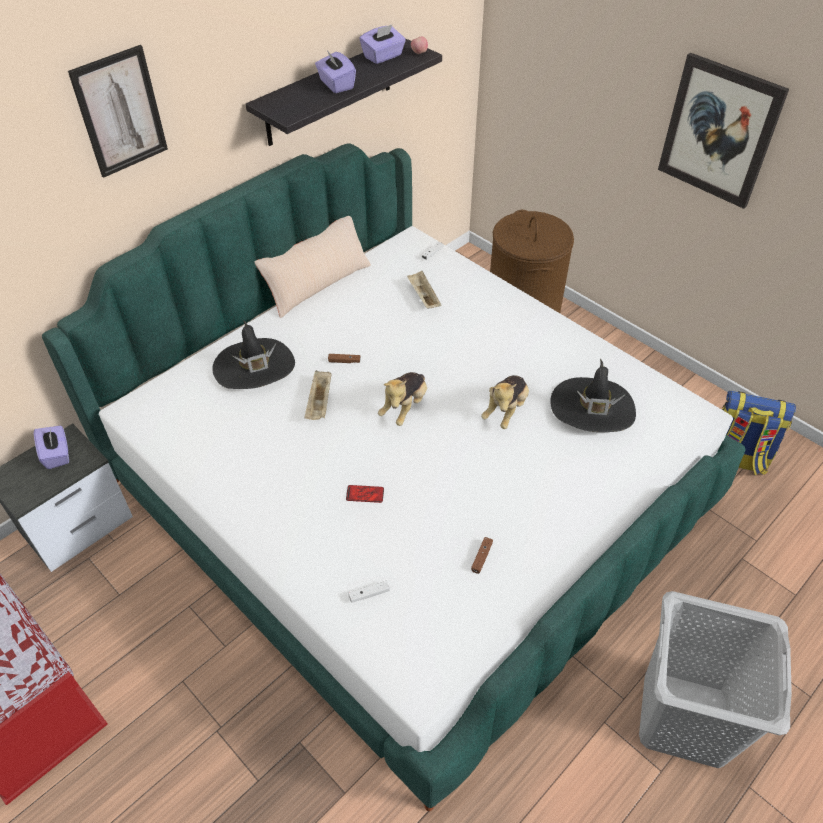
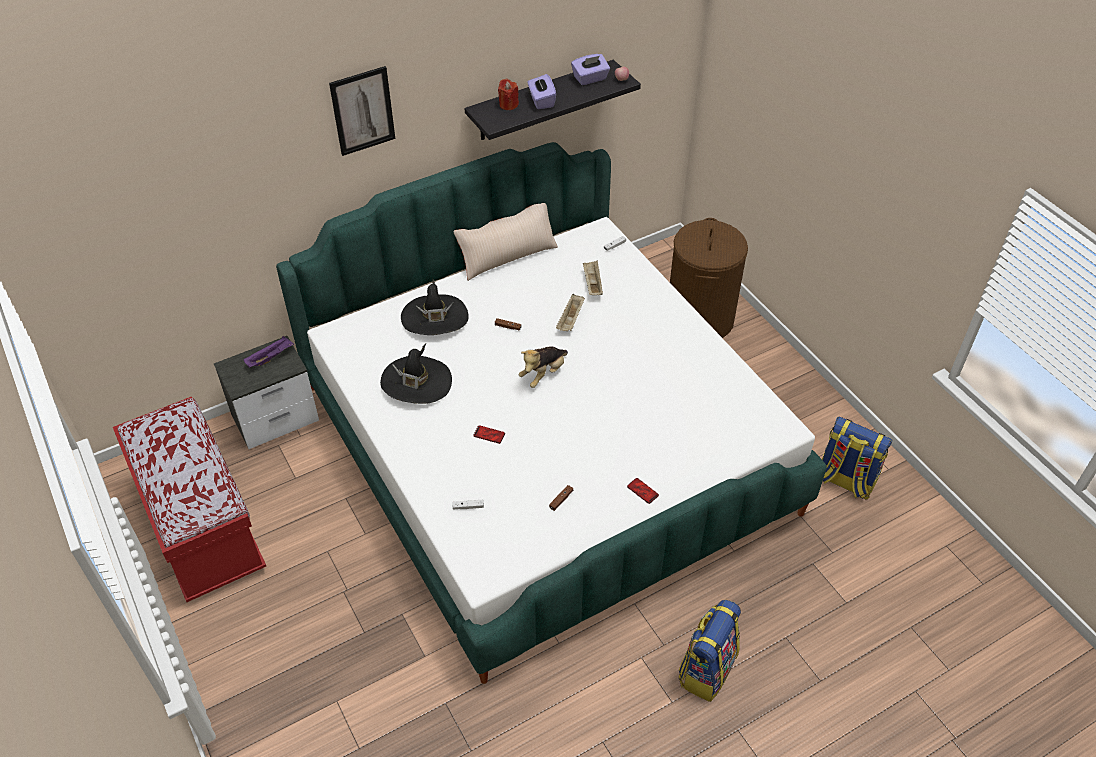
camera: 15 degrees right, 0 degrees up
(57, 454) = (270, 357): purple tissue box -> purple tray
(298, 93) = (508, 105): none -> red candle
(320, 403) = (477, 357): beige tray -> beige tray (570, 320)
(505, 410) = (624, 393): plush toy -> none
(573, 523) = (642, 491): none -> phone
(592, 408) = (697, 406): black hat -> black hat (416, 382)
(683, 717) = (706, 669): grey laundry basket -> backpack
(719, 131) = (861, 189): picture -> none

